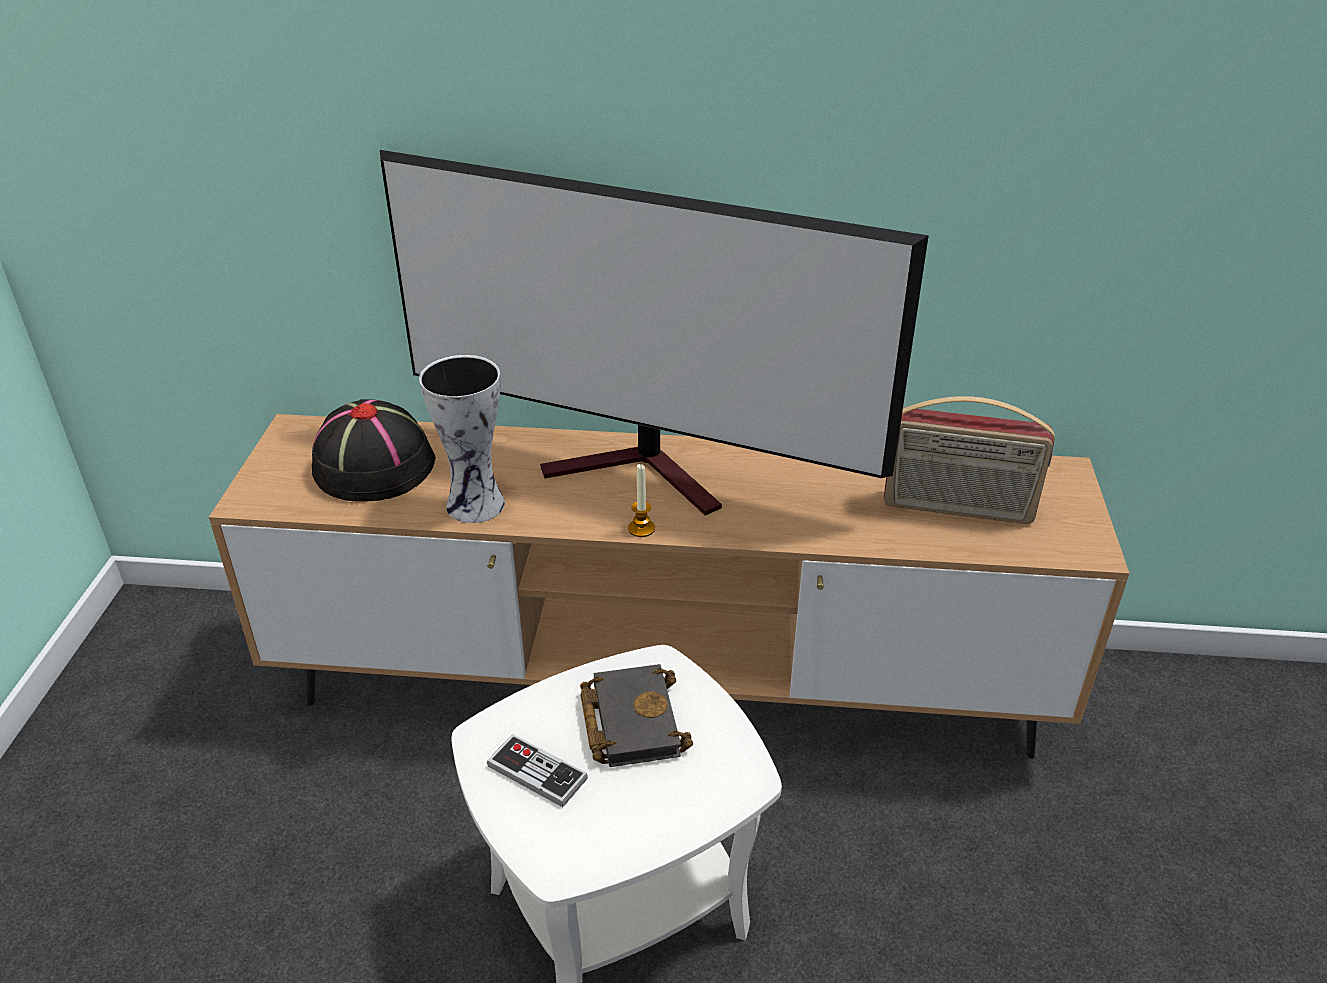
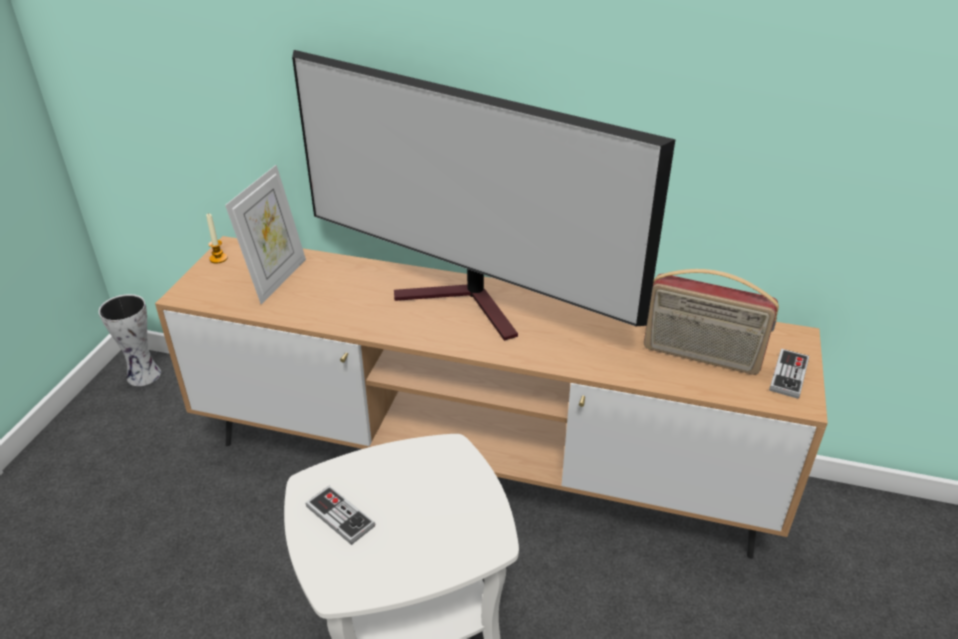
camera: 10 degrees right, 0 degrees up
(372, 466) = (276, 279): black hat -> picture frame
(478, 505) = (341, 315): vase -> vase (145, 375)
(629, 720) = (418, 487): black book -> none
(641, 528) = (454, 345): candle -> candle (218, 258)
(1069, 519) = (789, 375): none -> game controller

